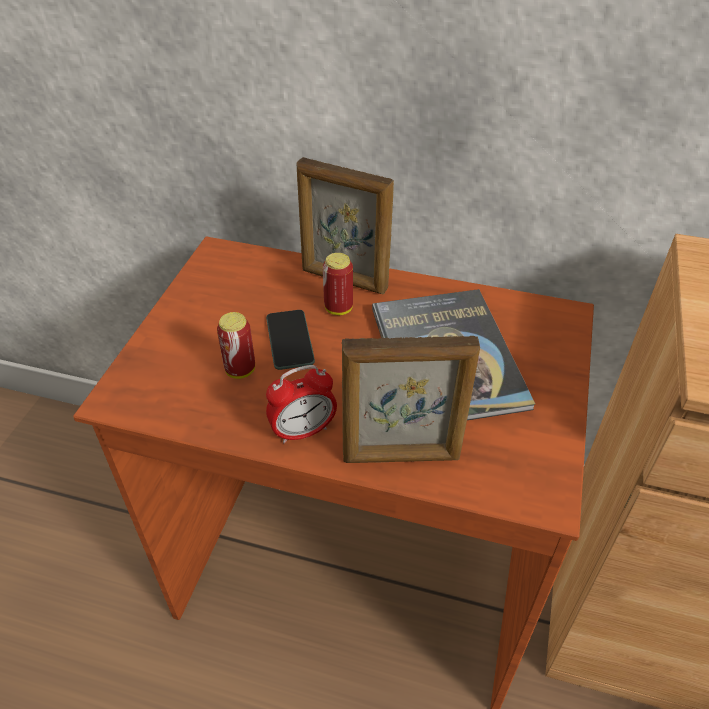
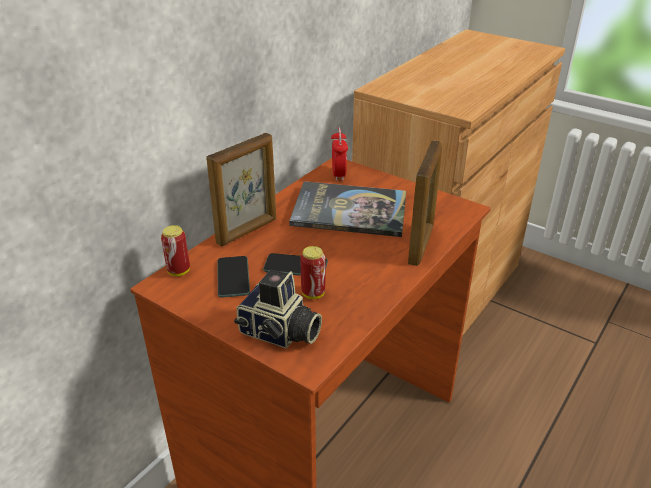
camera: 70 degrees left, 10 degrees down
(159, 362) = (279, 333): none -> camera
(248, 297) = (233, 277): none -> phone
(303, 431) = (385, 276): alarm clock -> alarm clock (338, 175)
(338, 308) = (277, 239): can -> can (179, 271)

